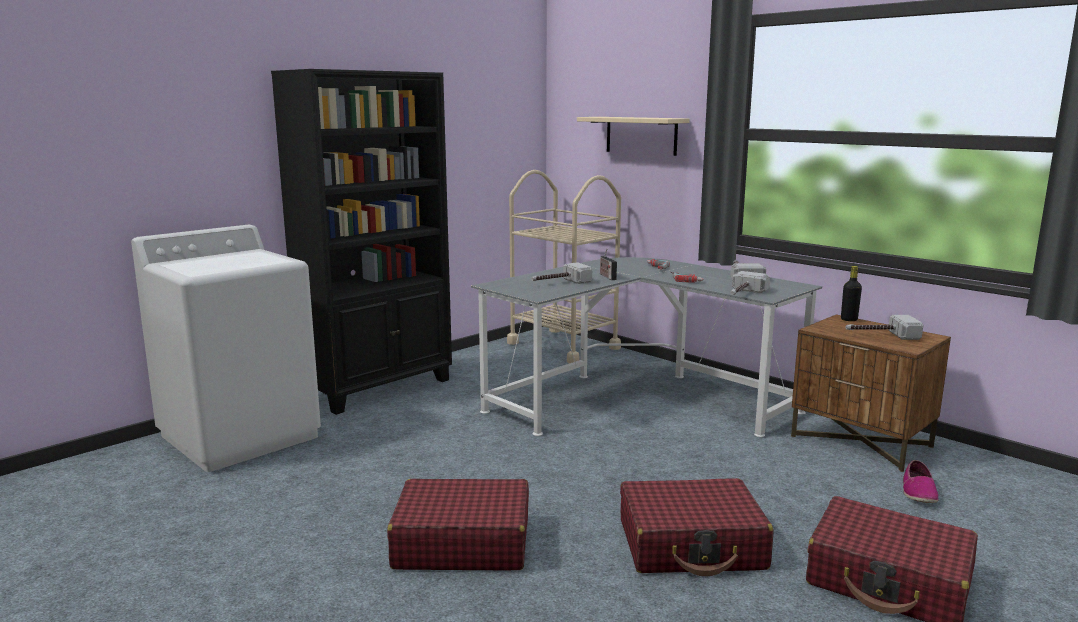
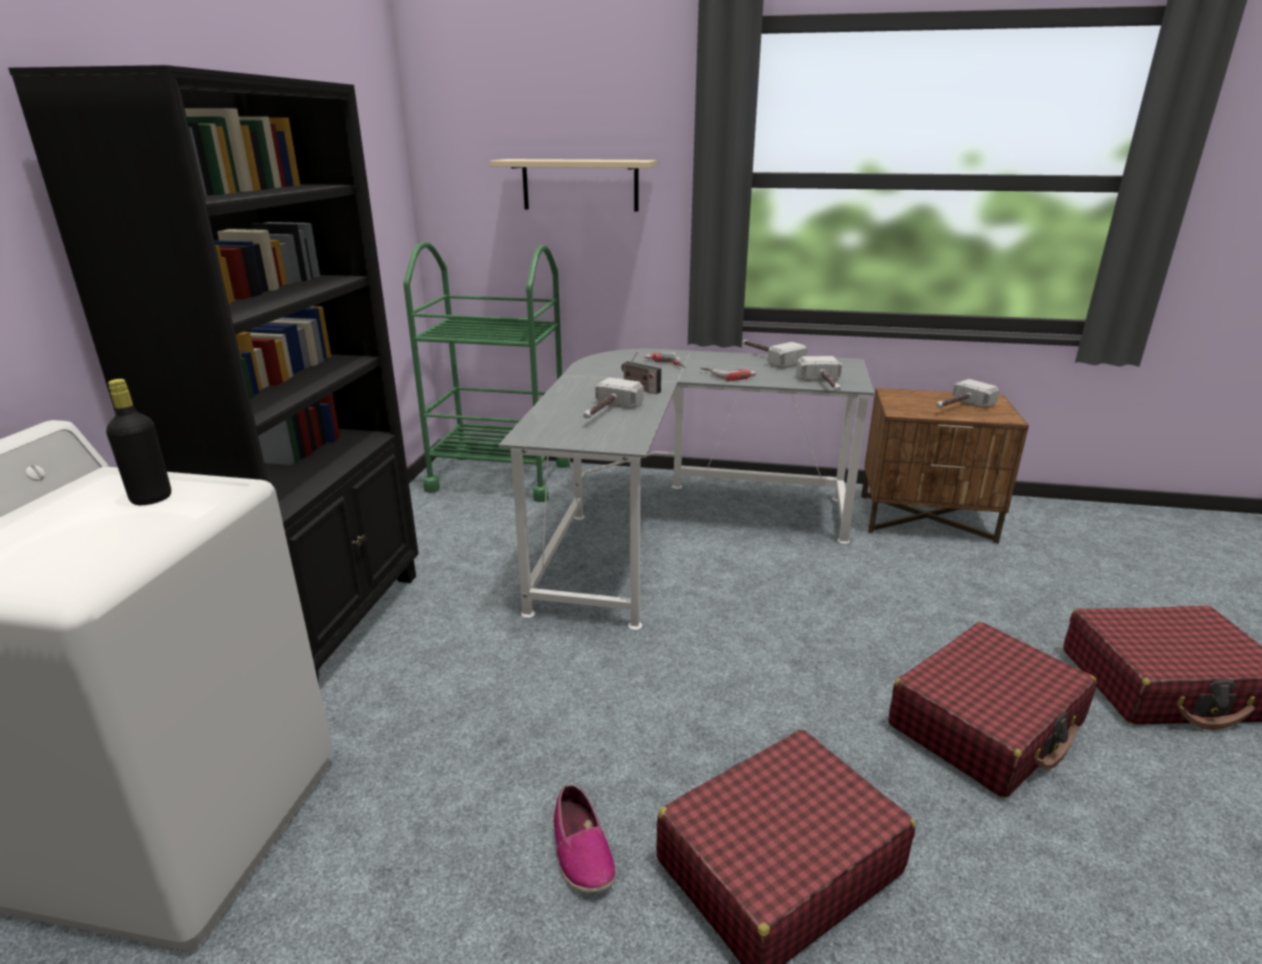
camera: 35 degrees left, 10 degrees up
(563, 346) = (500, 477): beige cart -> green cart
(849, 319) = (899, 392): black bottle -> black bottle (151, 498)
(918, 492) = (1038, 563): shoe -> shoe (581, 850)

